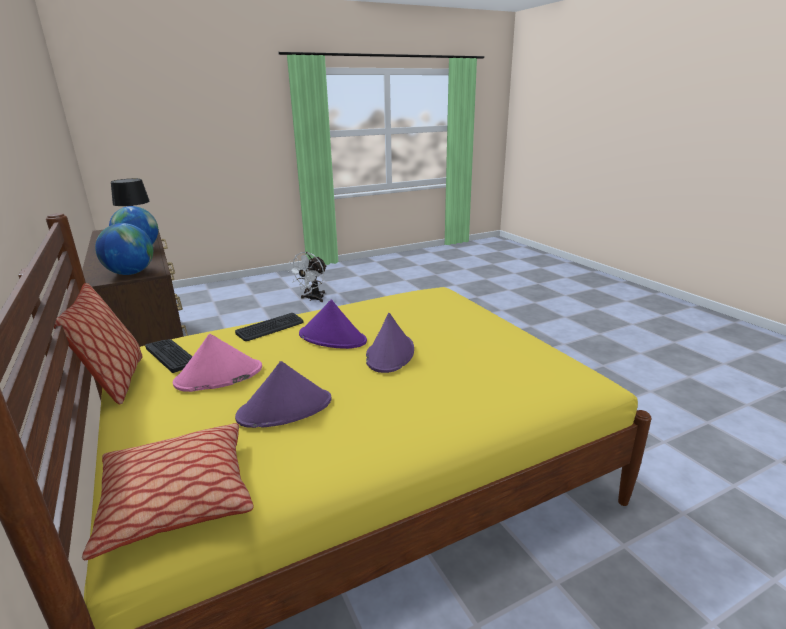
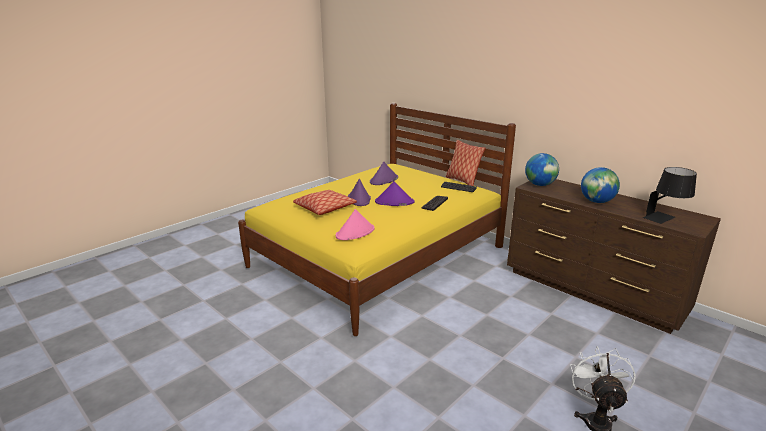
camera: 160 degrees right, 0 degrees up
(177, 499) = (390, 167): pillow -> pillow (325, 208)
(218, 376) = (423, 184): pink hat -> pink hat (355, 232)

